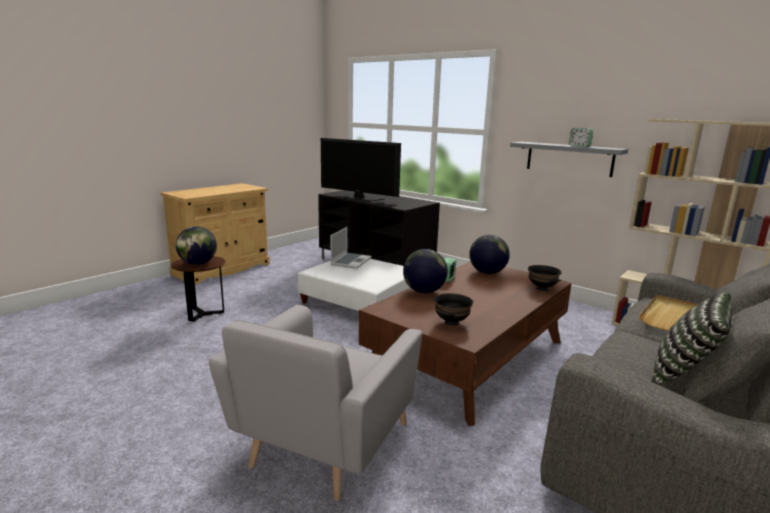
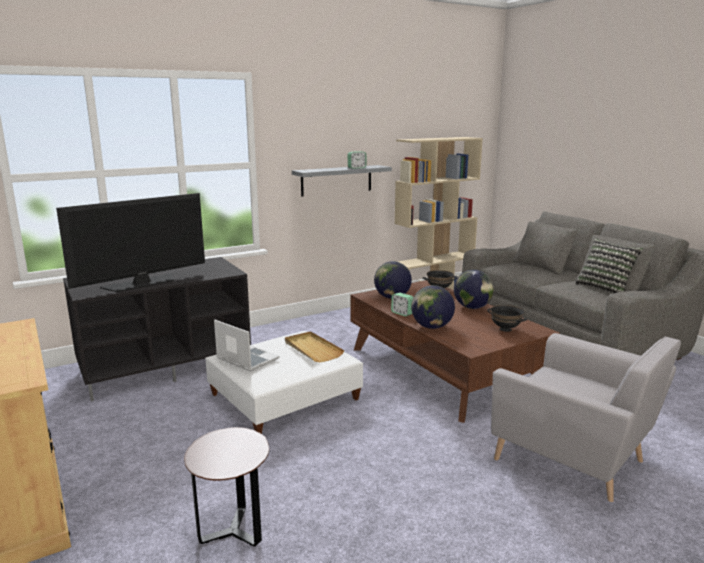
camera: 70 degrees left, 0 degrees up
(198, 263) = (235, 451): globe -> globe (472, 307)
(669, 316) = (525, 270): beige tray -> beige tray (312, 349)

